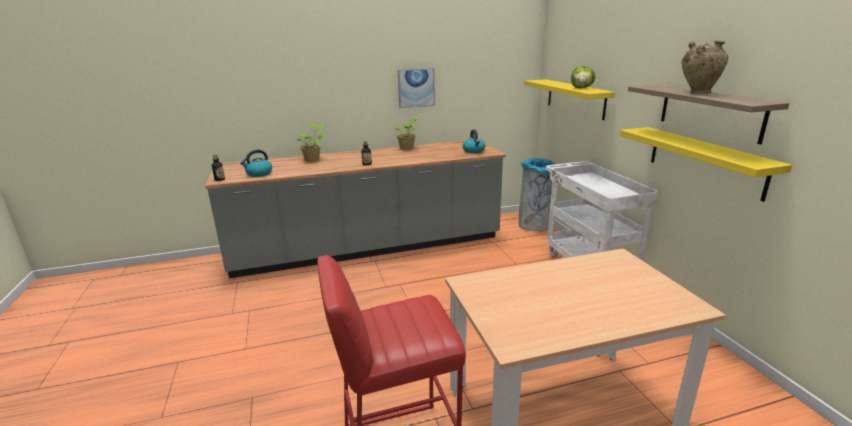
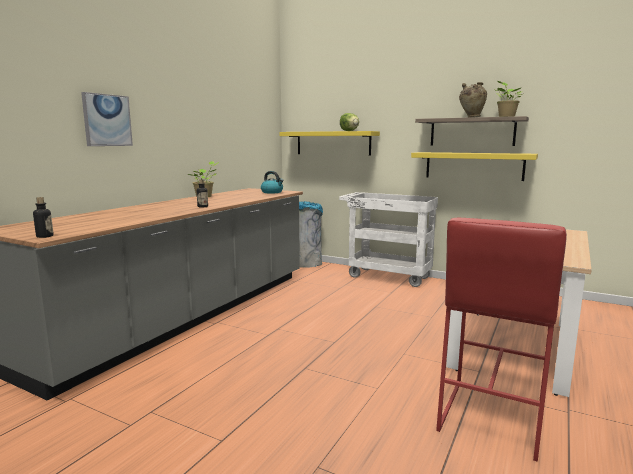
camera: 45 degrees left, 10 degrees down
(259, 174) = (90, 226): kettle -> none
(313, 159) = (124, 211): potted plant -> potted plant (506, 116)
(416, 88) = (200, 133): picture -> picture (107, 120)

